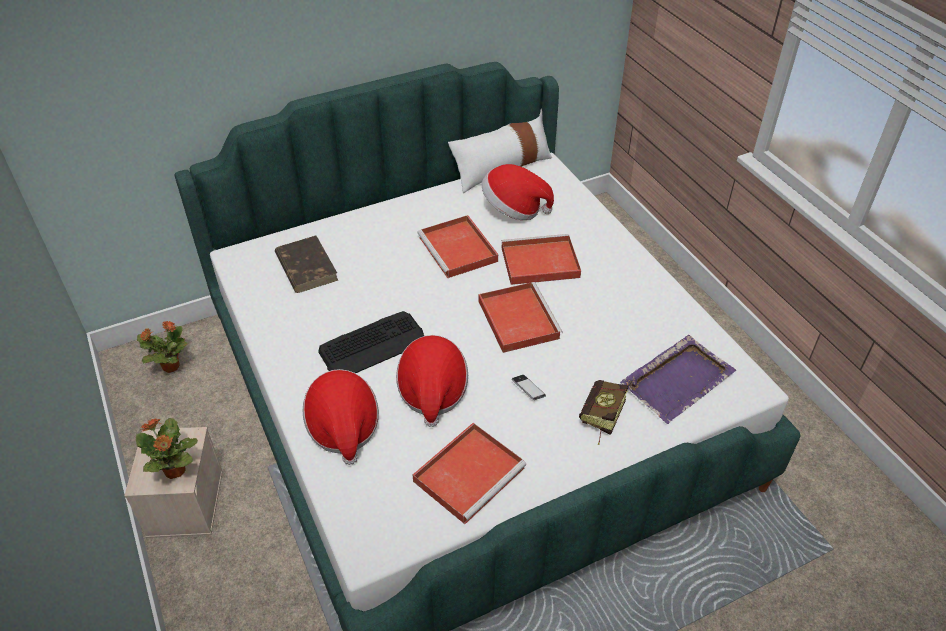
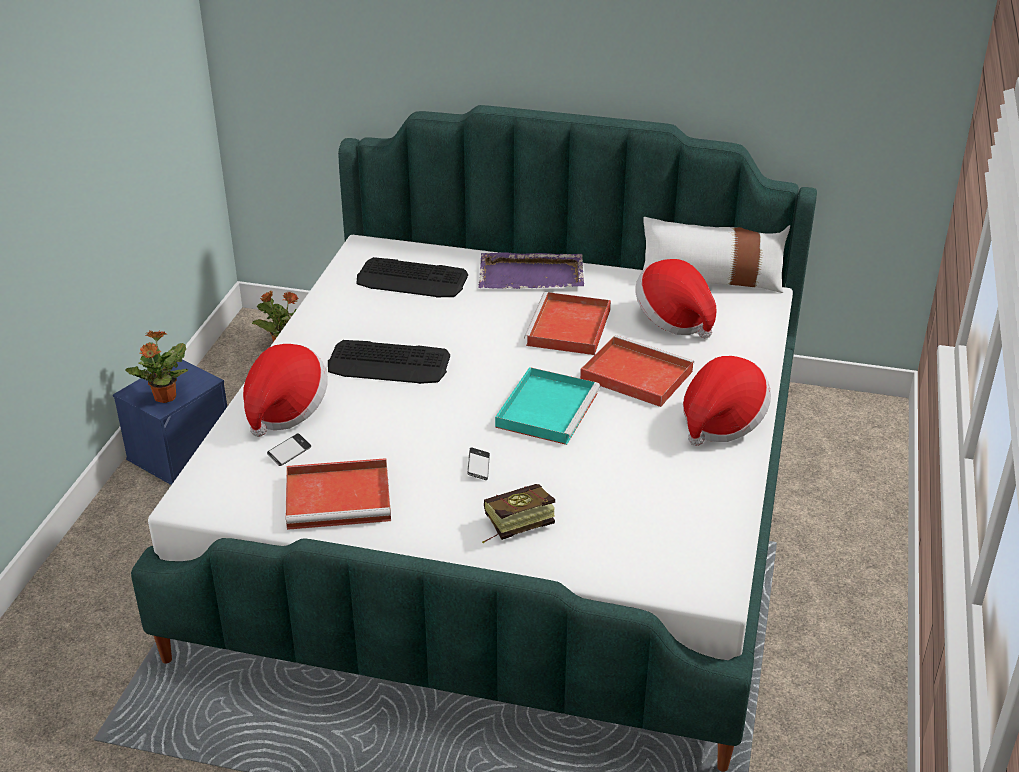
camera: 40 degrees right, 10 degrees down
(185, 502) = (180, 451): beige storage box -> blue storage box
(306, 267) = (412, 280): brown book -> keyboard
(390, 461) = (289, 453): none -> phone
(432, 392) = (391, 423): hat -> hat (721, 422)
(517, 318) = (547, 408): red tray -> turquoise tray
(678, 380) = (639, 539): purple tray -> purple tray (532, 275)

